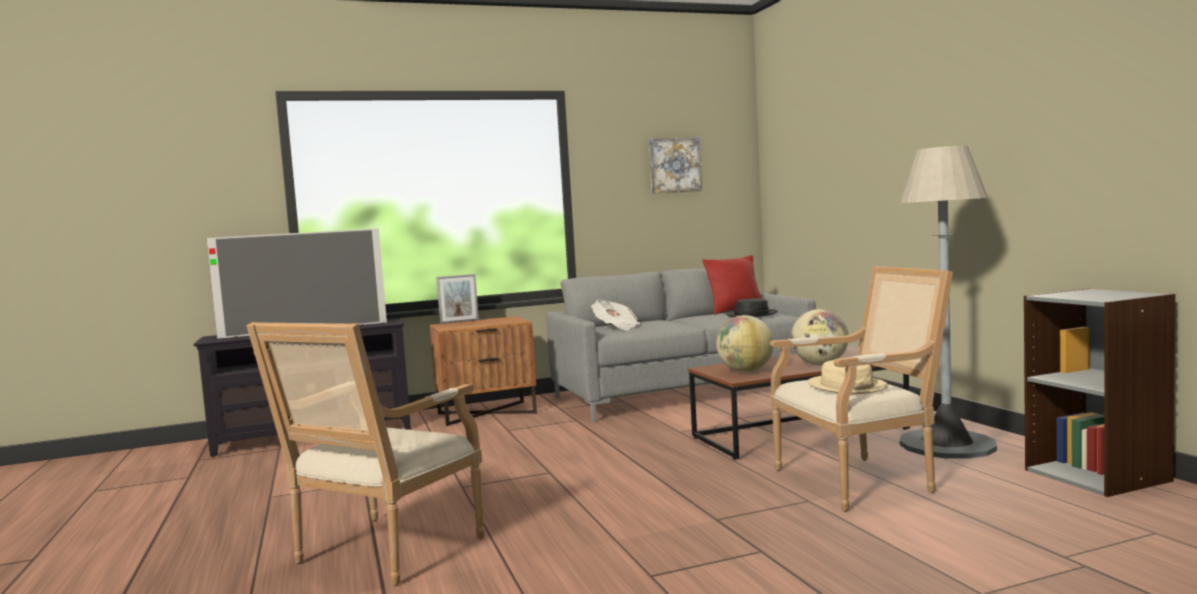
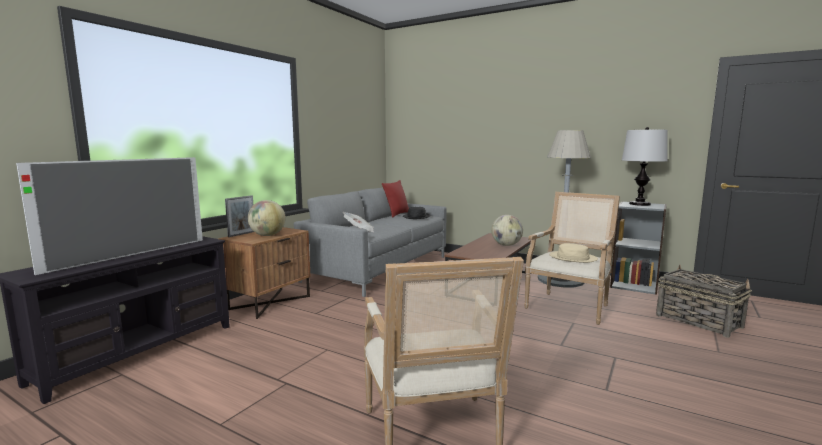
camera: 40 degrees left, 5 degrees up
(674, 165) = (350, 120): picture -> none
(745, 371) = (483, 253): globe -> globe (267, 235)
(1079, 549) = (697, 321): none -> basket
(1098, 293) = (639, 204): none -> table lamp

